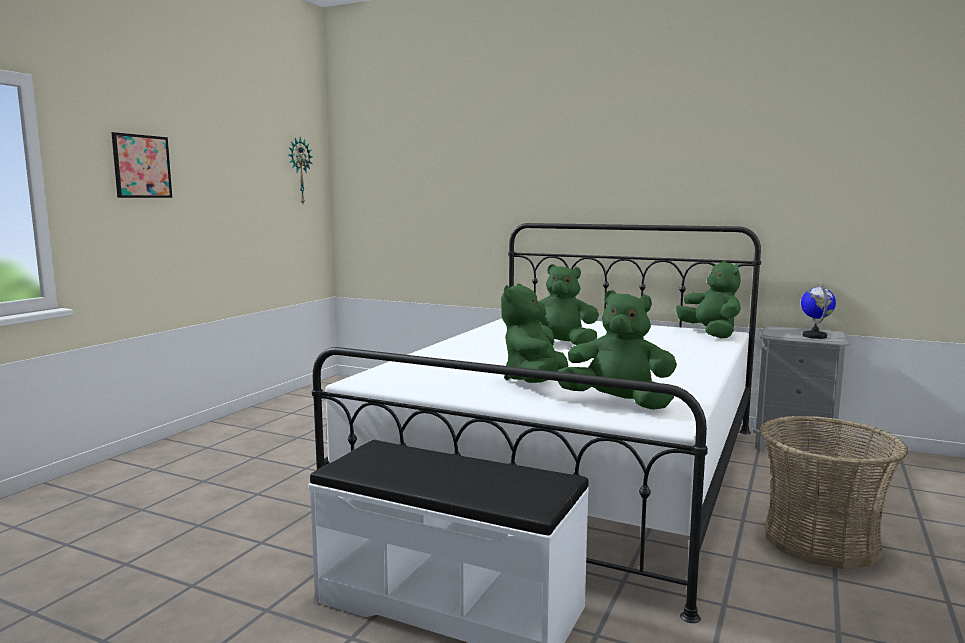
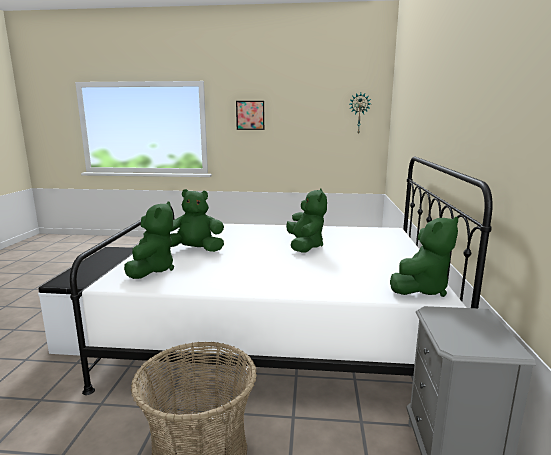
camera: 70 degrees right, 5 degrees up
(814, 336) = (453, 334): globe -> none

